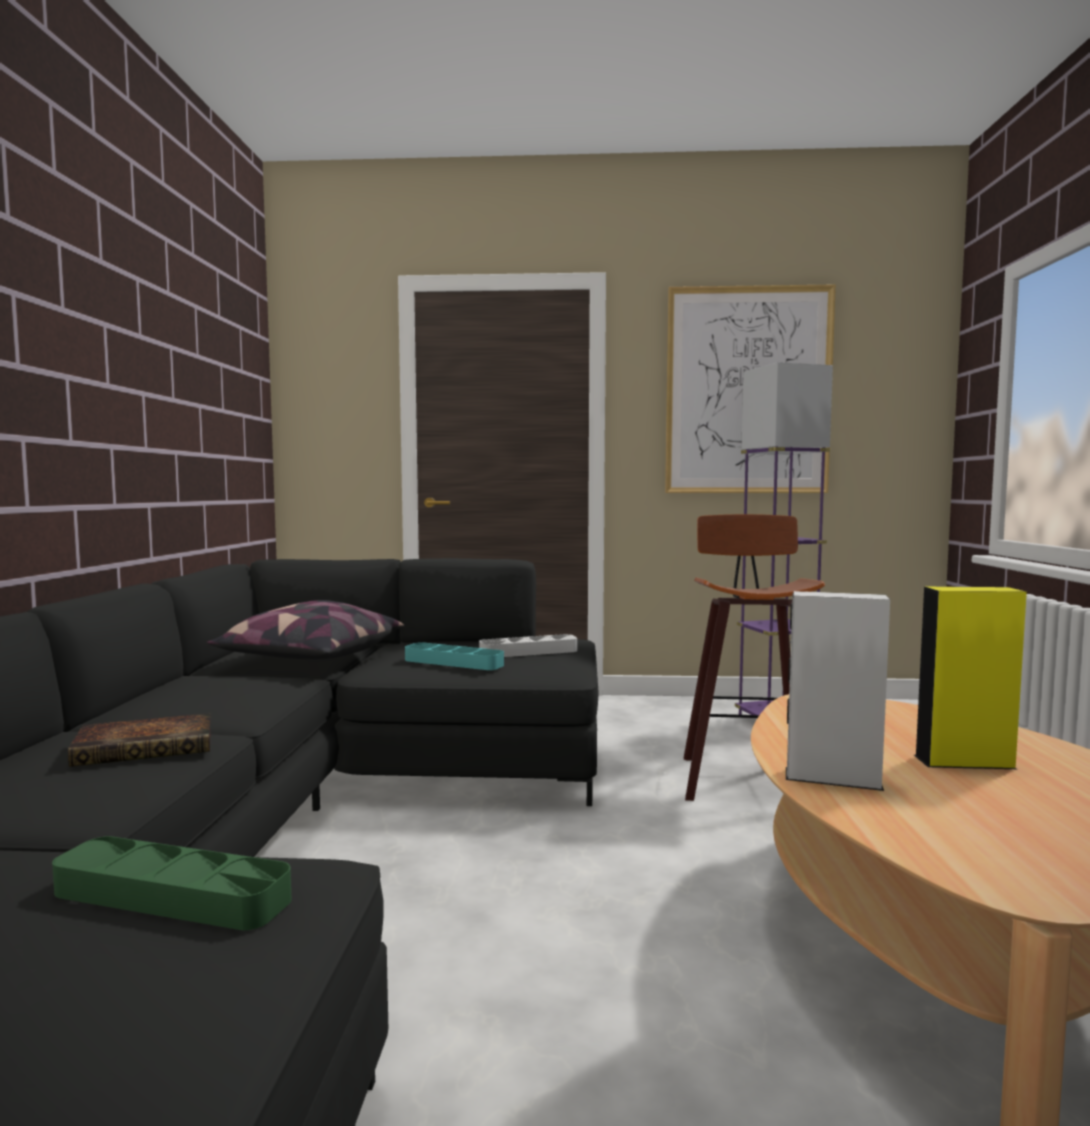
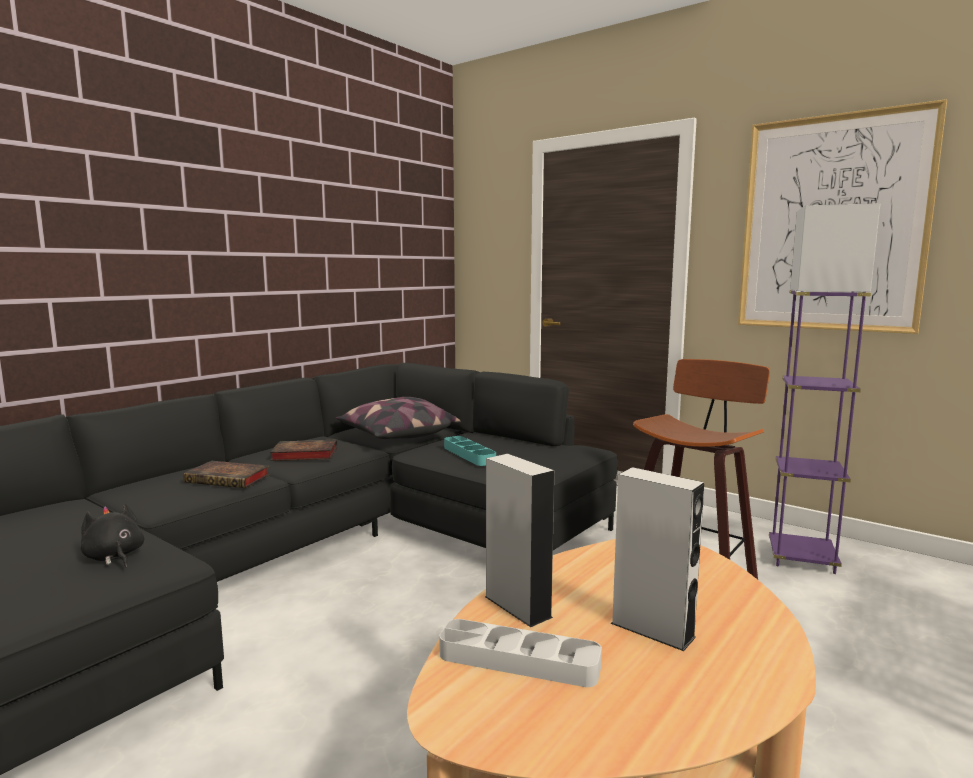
camera: 35 degrees right, 5 degrees up
(172, 895) = (114, 557): green tray -> black plush toy
(211, 698) = (303, 455): none -> book
(528, 652) = (533, 455): grey tray -> grey tray (518, 660)
(964, 762) = (652, 630): yellow speaker -> grey speaker

